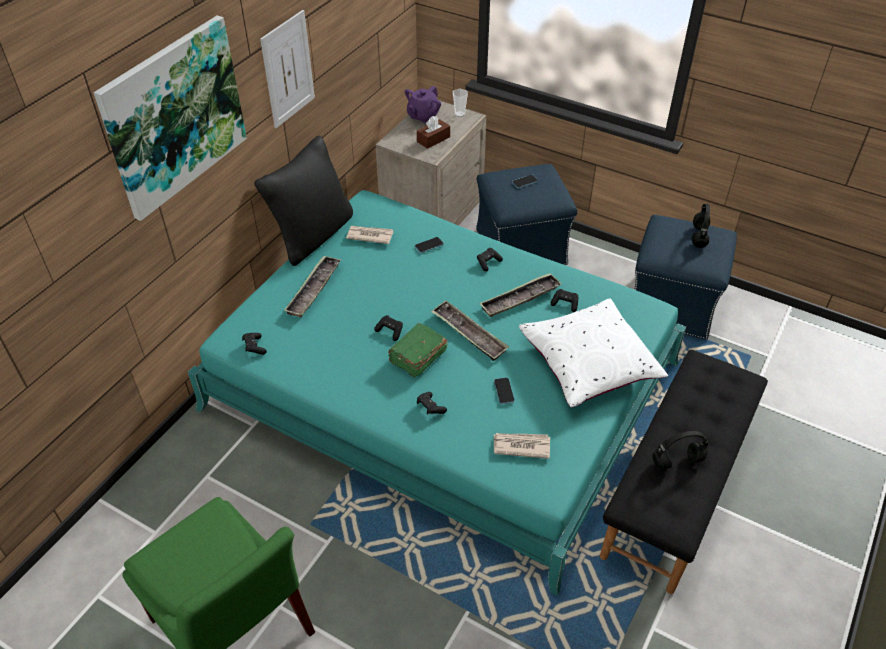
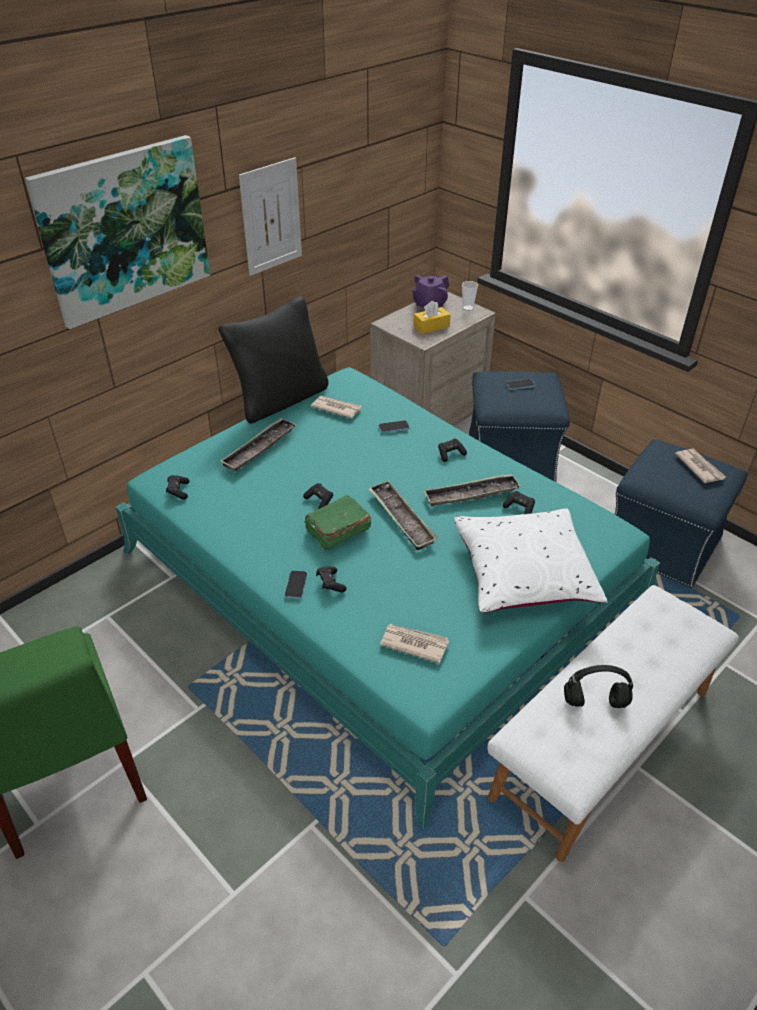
camera: 15 degrees right, 5 degrees down
(433, 139) = (431, 326): brown tissue box -> yellow tissue box
(504, 391) = (416, 583): phone -> phone (296, 585)
(673, 488) = (601, 742): black bench -> white bench
(698, 236) = (699, 467): black headphones -> newspaper

